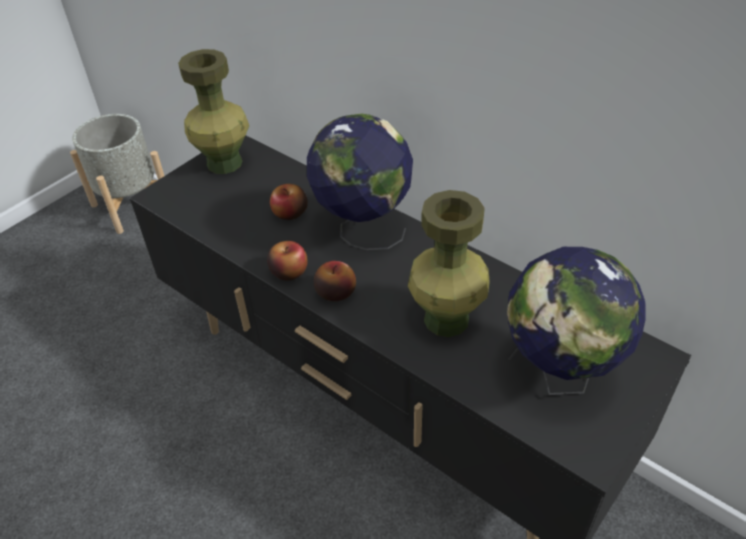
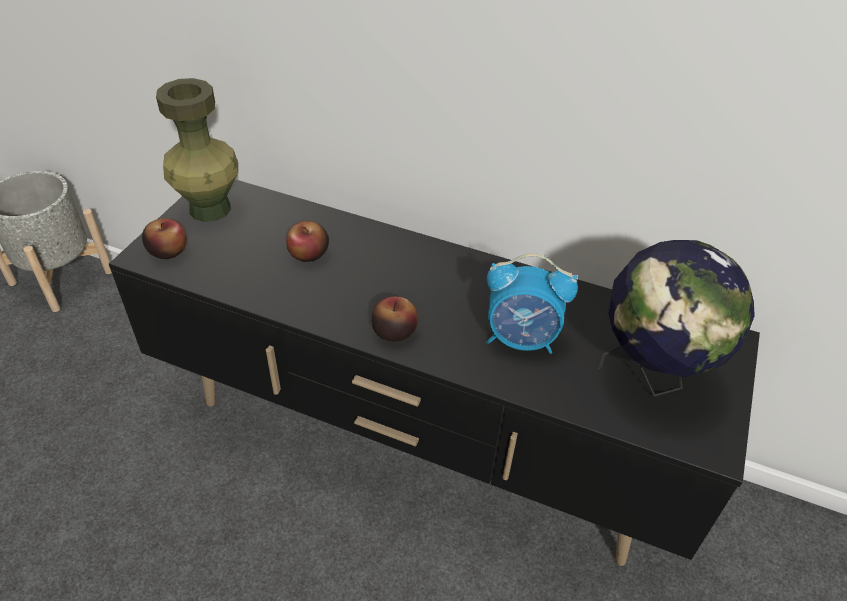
camera: 20 degrees left, 0 degrees up
(289, 271) = (333, 317): apple -> apple (168, 251)
(362, 230) = (396, 260): globe -> none
(447, 319) = (521, 339): green vase -> alarm clock

